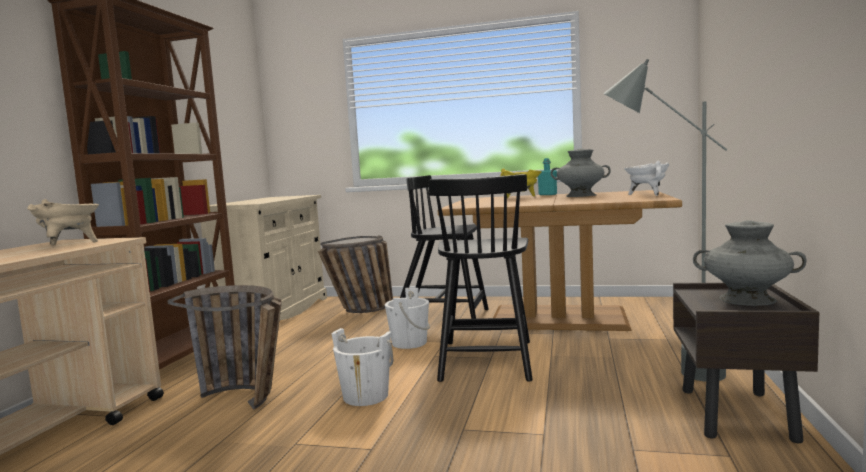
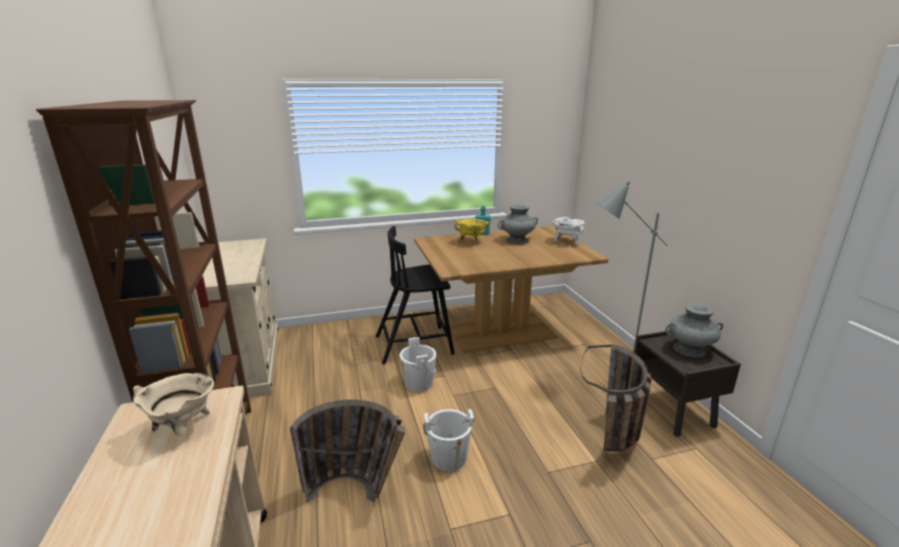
camera: 30 degrees left, 15 degrees up
(361, 310) = (332, 345): basket -> basket (614, 441)
(486, 359) = (494, 391): black chair -> none

